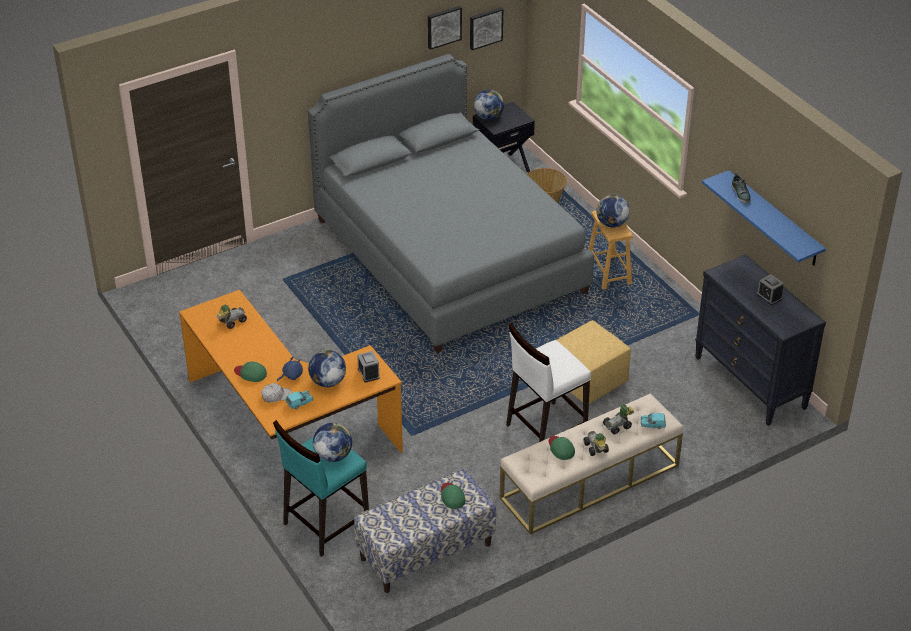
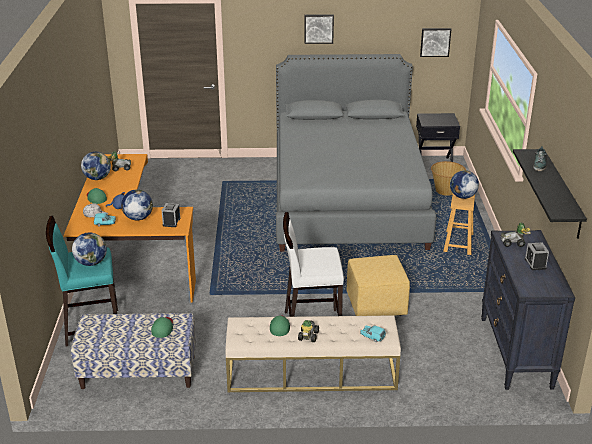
camera: 30 degrees right, 10 degrees down
(443, 26) = (398, 29): picture -> picture (318, 28)
(488, 117) = (427, 117): globe -> globe (97, 178)
(618, 426) = (343, 328): toy car -> toy car (513, 243)
(774, 219) = (561, 193): blue shelf -> black shelf

